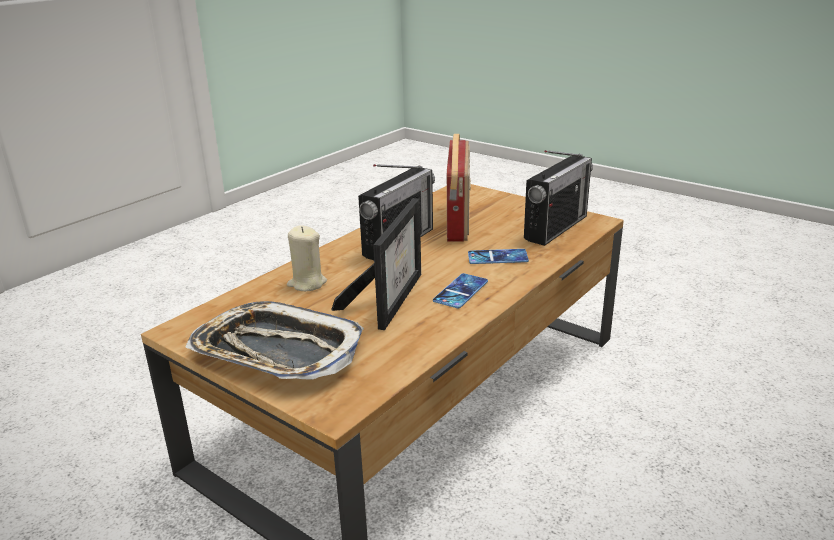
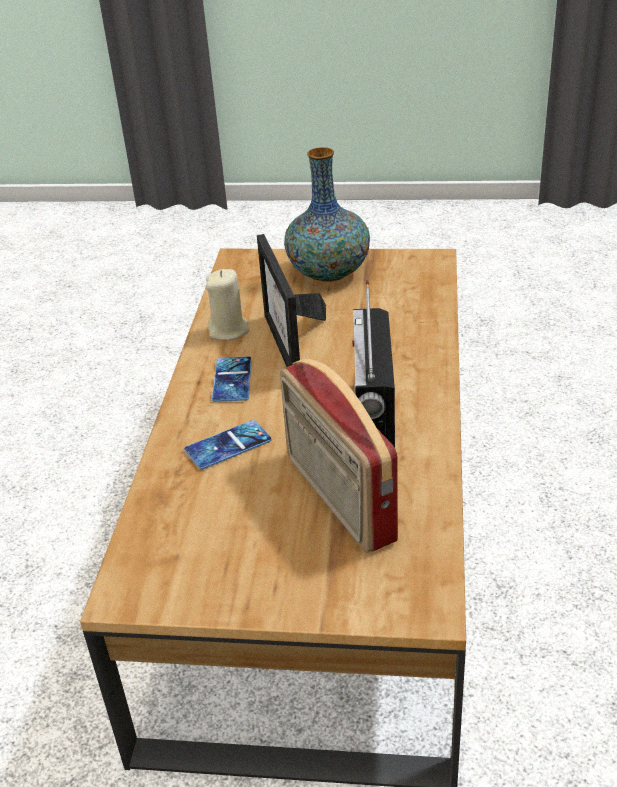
camera: 150 degrees right, 10 degrees up
(277, 352) = (329, 273): tray -> vase
(307, 283) = (396, 331): beige candle -> beige candle (229, 330)
(556, 228) = (182, 543): radio -> none

